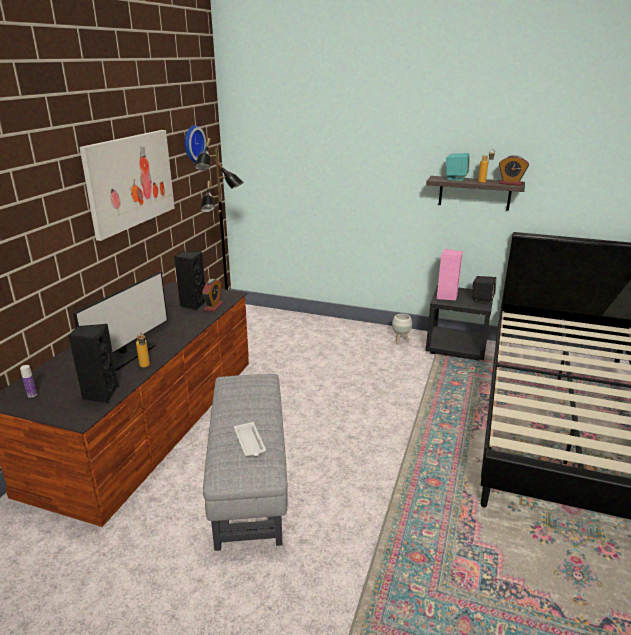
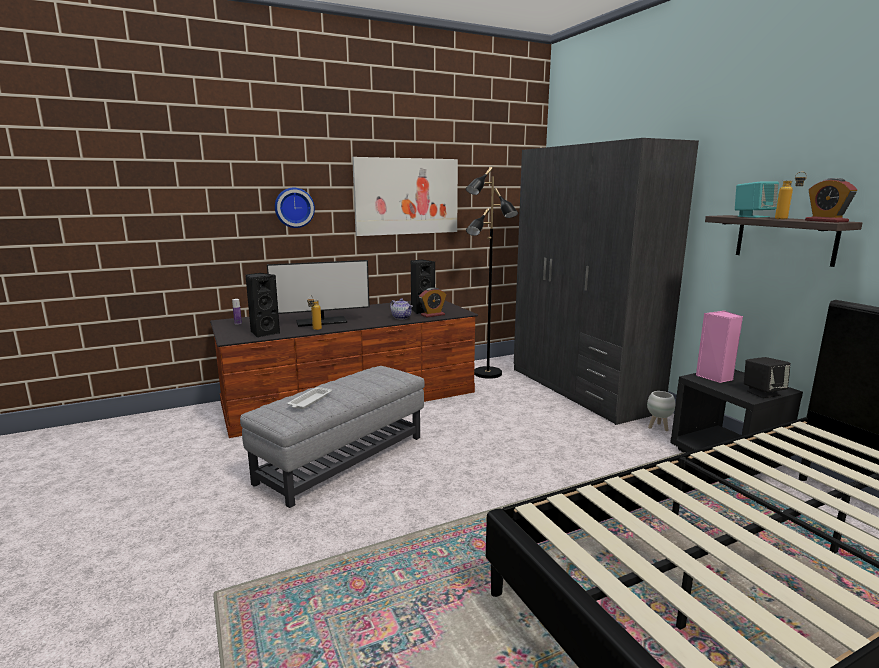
camera: 45 degrees right, 10 degrees down
(192, 143) = (497, 179): wall clock -> wall clock (294, 207)
(193, 319) = (402, 317): none -> teapot
(317, 328) = (581, 389): none -> grey wardrobe

